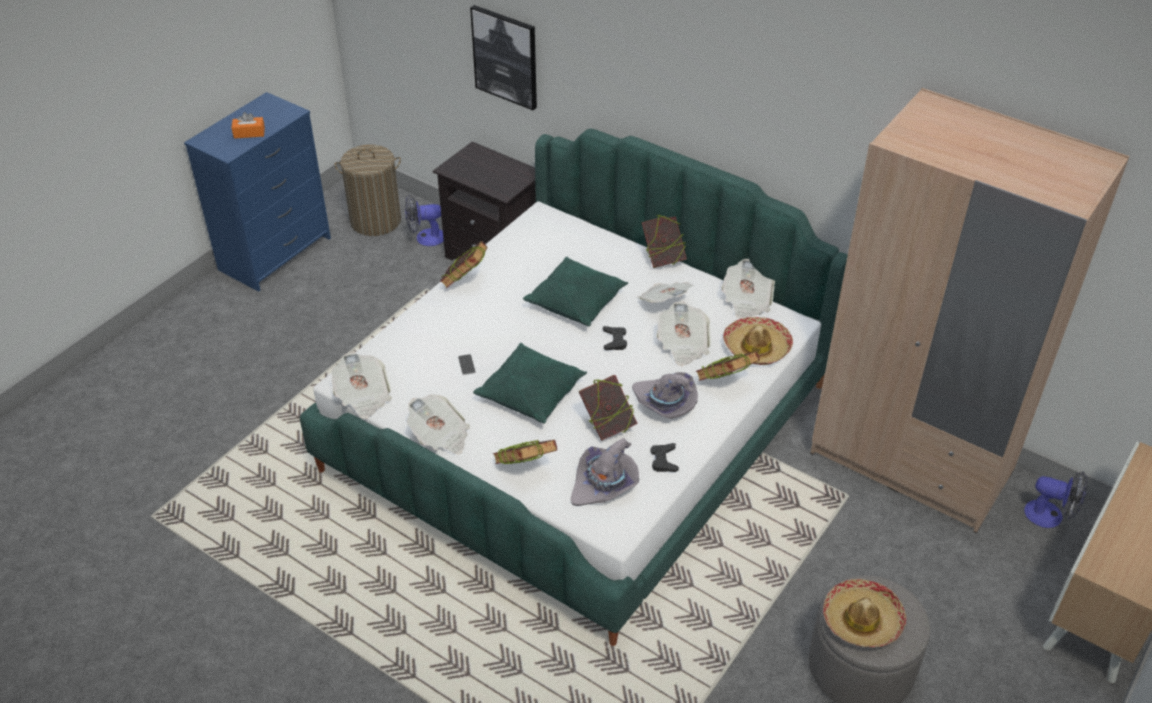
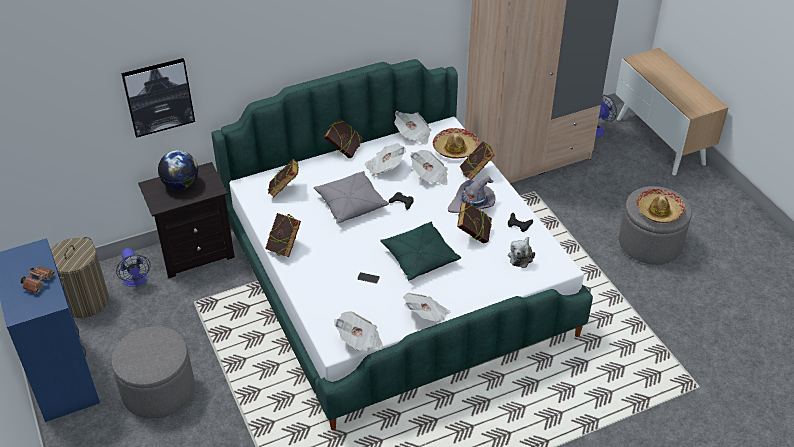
camera: 60 degrees left, 0 degrees up
(249, 133) = (39, 282): orange tissue box -> brown binoculars
(296, 321) = (158, 390): none -> grey ottoman
(425, 238) = (135, 281): fan -> fan turned 45 degrees counterclockwise
(492, 168) = (181, 184): none -> globe
(525, 470) = (485, 286): book -> book (284, 191)
(576, 301) = (350, 204): green pillow -> grey pillow
(605, 484) = (521, 256): grey hat -> plush toy

